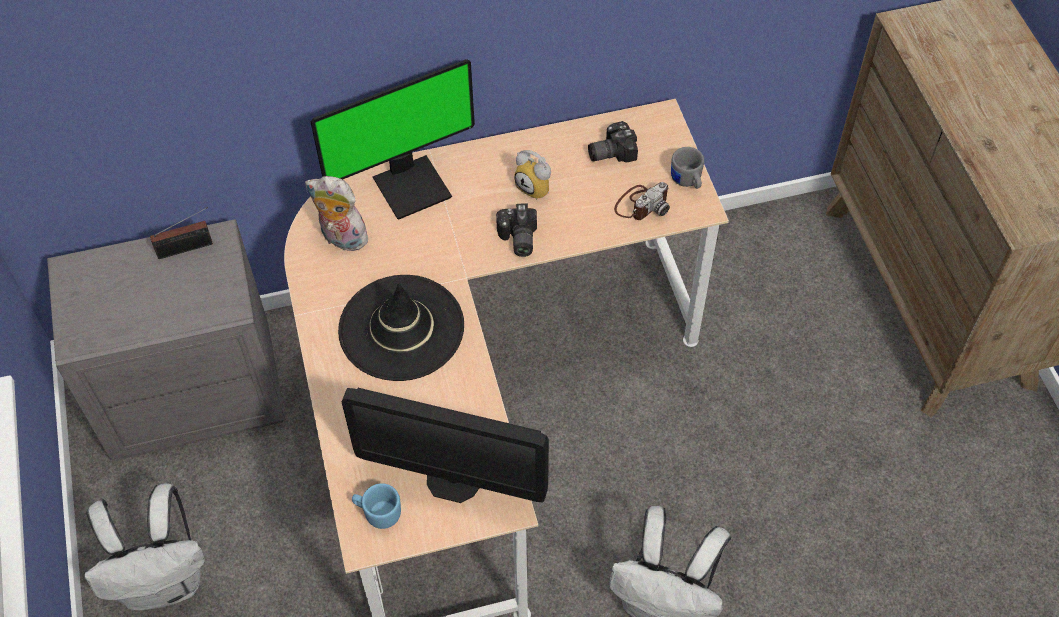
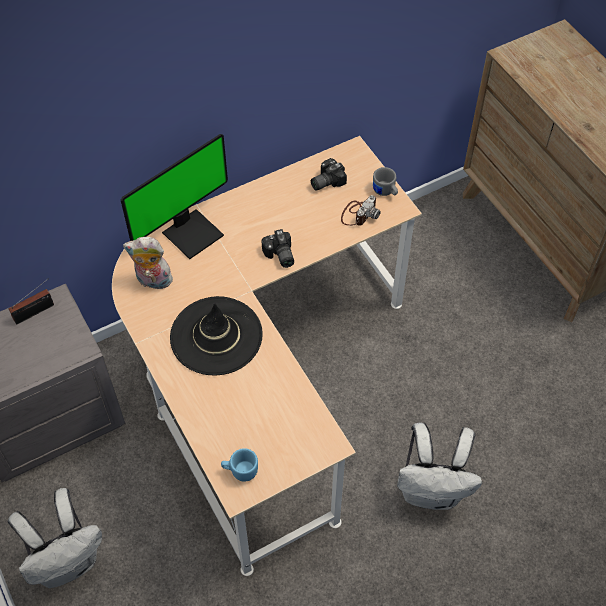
camera: 15 degrees left, 0 degrees up
(453, 479) = (287, 435): monitor -> none
(537, 187) = (282, 216): alarm clock -> none

